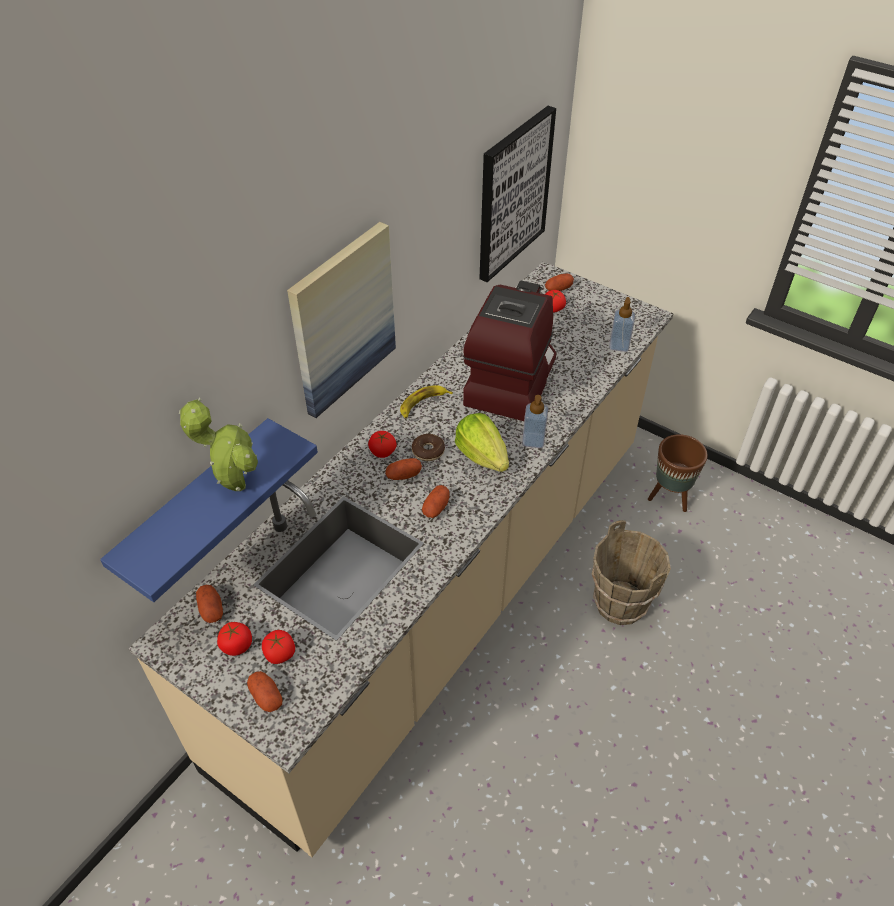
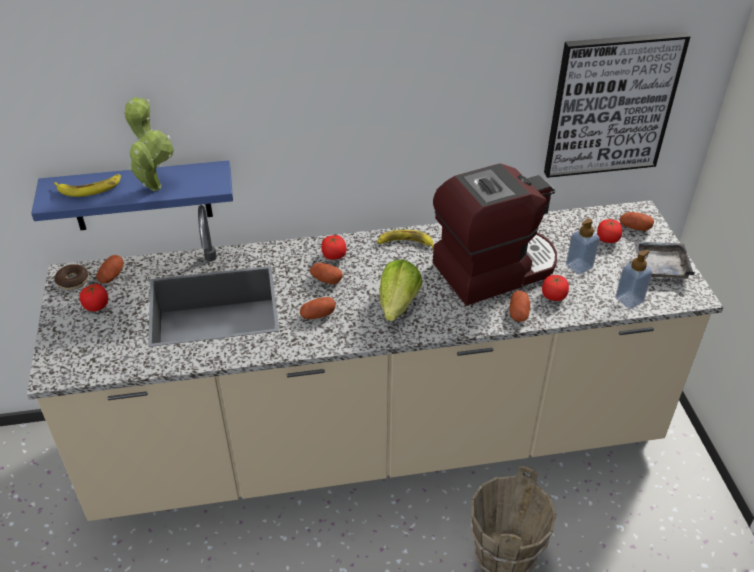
camera: 45 degrees right, 5 degrees down
(174, 530) = (90, 188): none -> banana
(266, 697) = (71, 346): potato -> potato (518, 313)
(280, 653) = (110, 328): tomato -> tomato (553, 296)
(342, 320) = (334, 117): picture -> none
(428, 451) = (364, 276): donut -> donut (73, 281)
(533, 440) = (452, 320): soap dispenser -> soap dispenser (579, 266)
(606, 310) = (657, 268): none -> grey tray
(669, 498) = (656, 513): brown planter -> none

